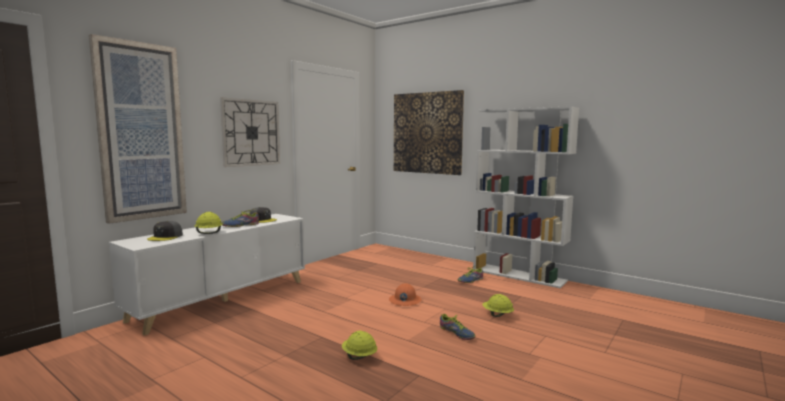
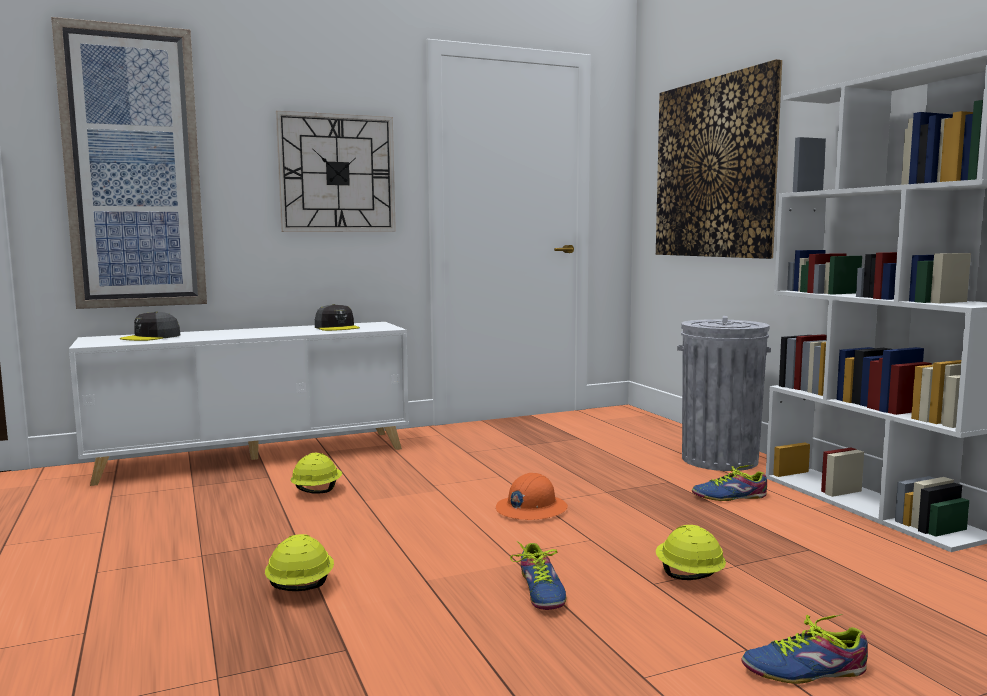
camera: 30 degrees right, 0 degrees up
(209, 233) = (215, 337): yellow hard hat -> yellow hard hat (316, 491)
(241, 225) = (286, 332): shoe -> shoe (805, 671)
(446, 265) = (719, 459): none -> grey trash can

